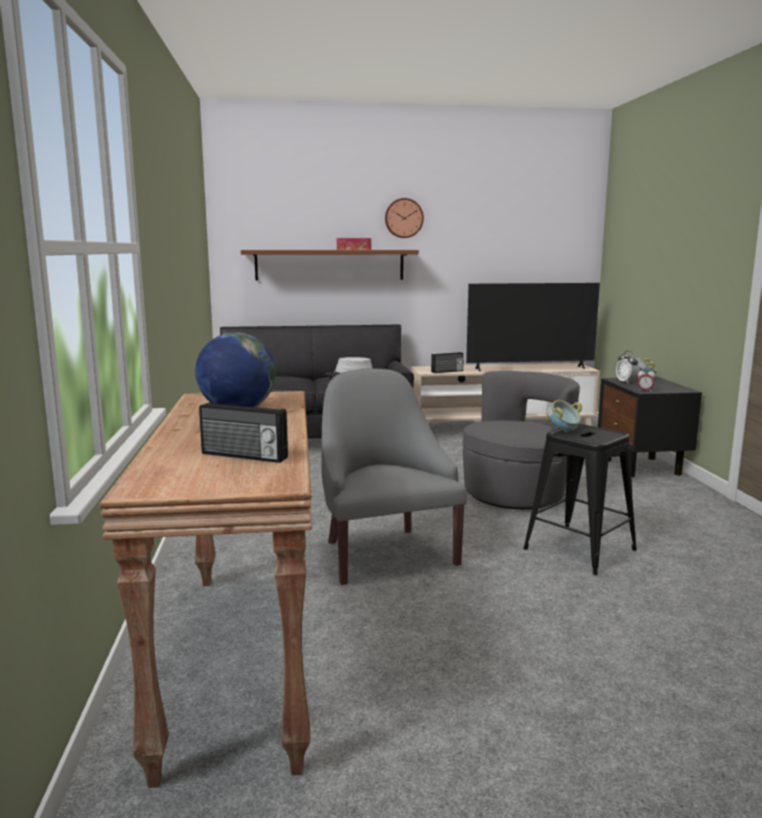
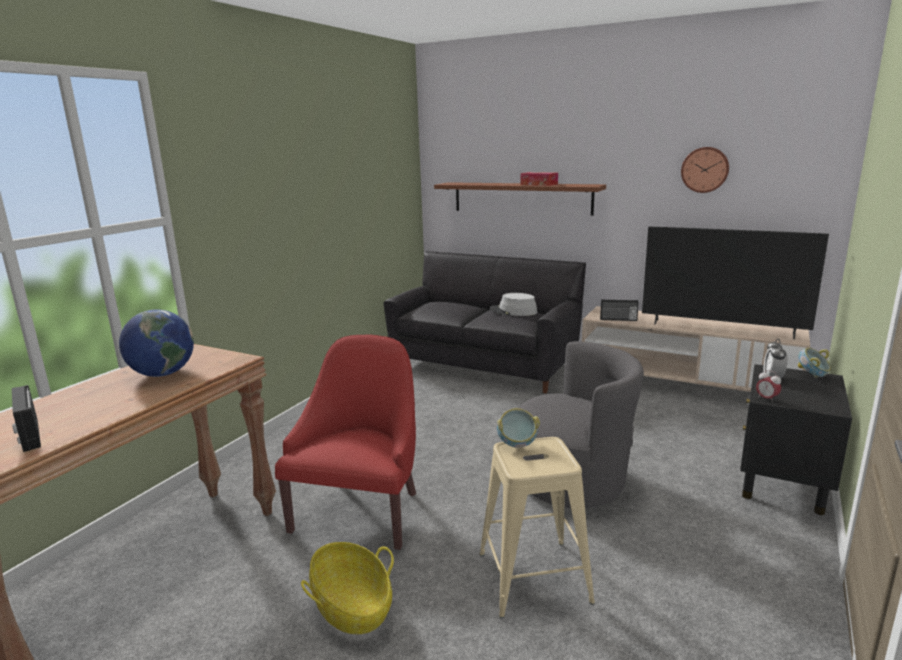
camera: 35 degrees right, 5 degrees up
(384, 553) = (361, 511): grey armchair -> red armchair
(403, 218) = (597, 150): wall clock -> wall clock (705, 169)
(486, 606) = (352, 607): none -> basket
(579, 549) = (534, 577): black stool -> beige stool

